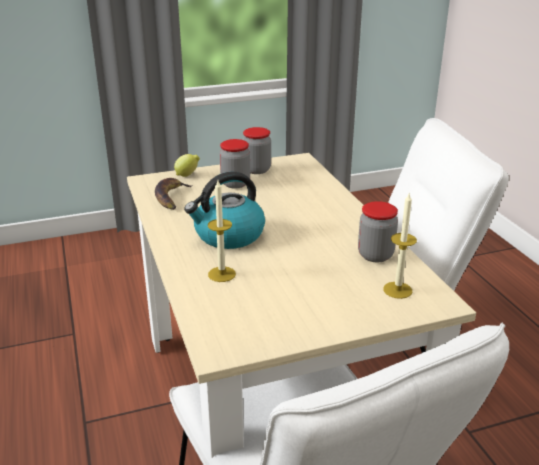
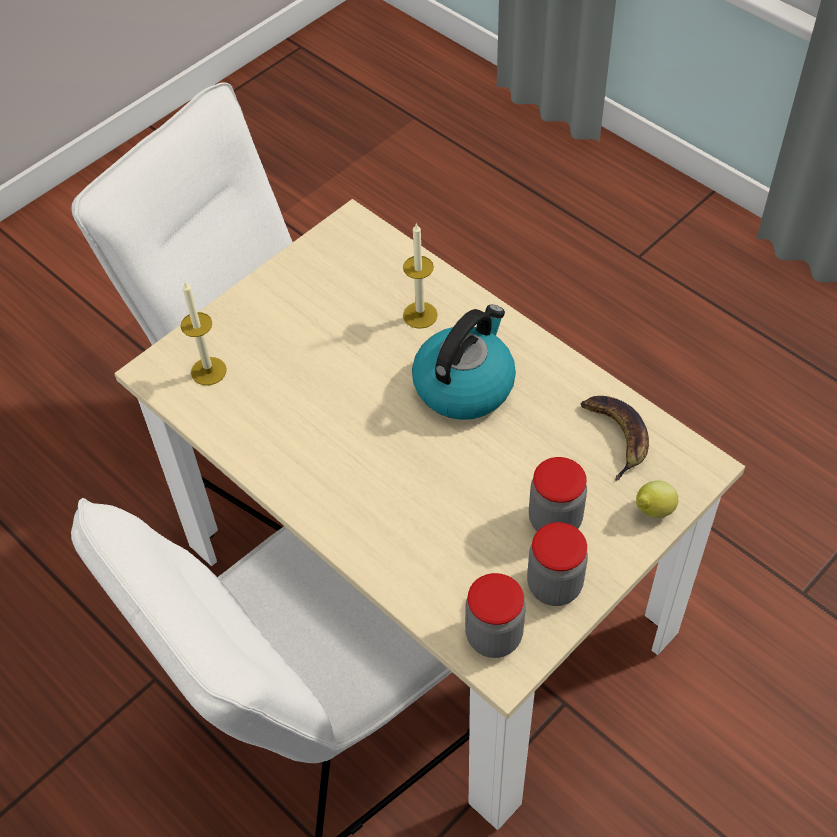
camera: 155 degrees right, 25 degrees up
(375, 255) = (255, 424): jar -> jar (494, 636)

